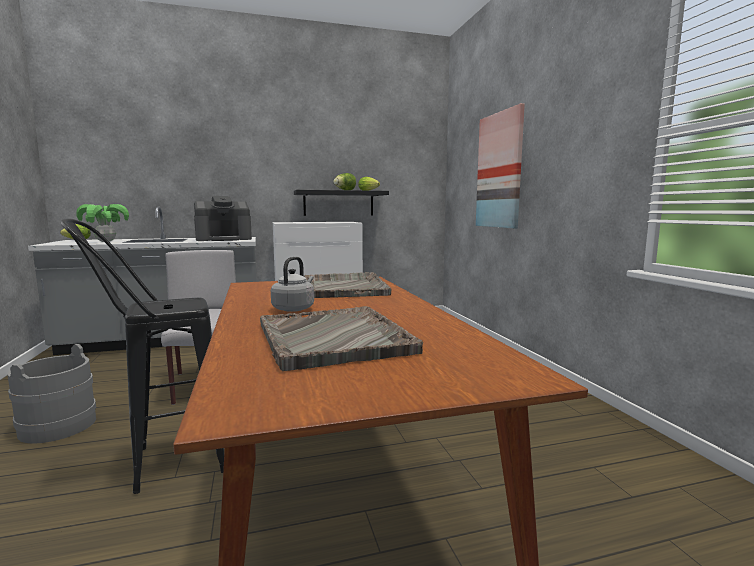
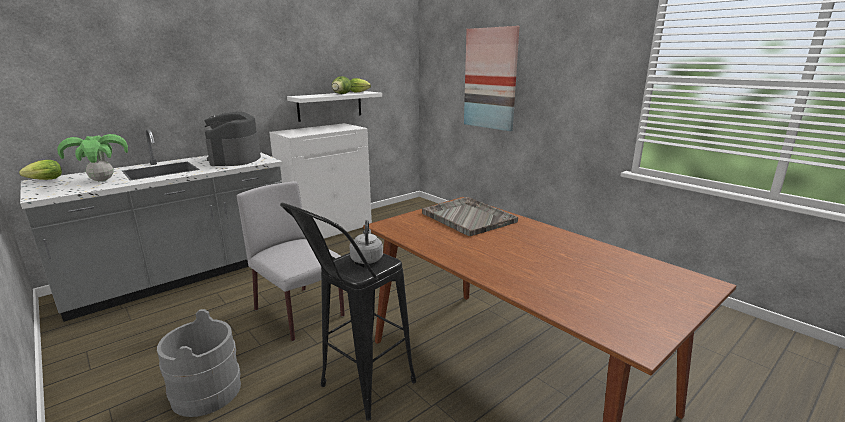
camera: 25 degrees left, 10 degrees up
(224, 239) = (235, 159): coffee machine -> coffee machine turned 135 degrees clockwise
(294, 308) = (487, 250): grey kettle -> grey kettle (367, 259)
(333, 338) = (571, 276): grey tray -> none
(338, 203) = (330, 106): black shelf -> white shelf

